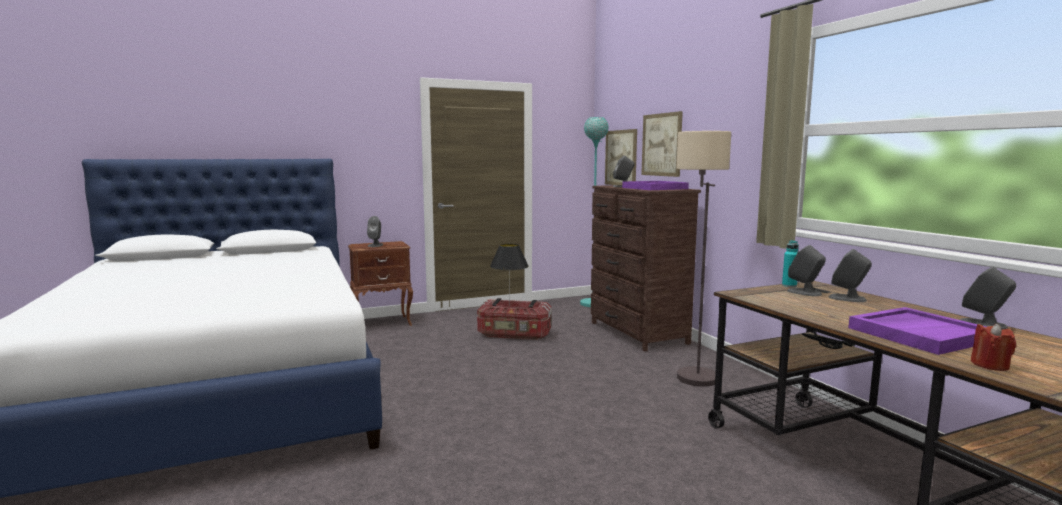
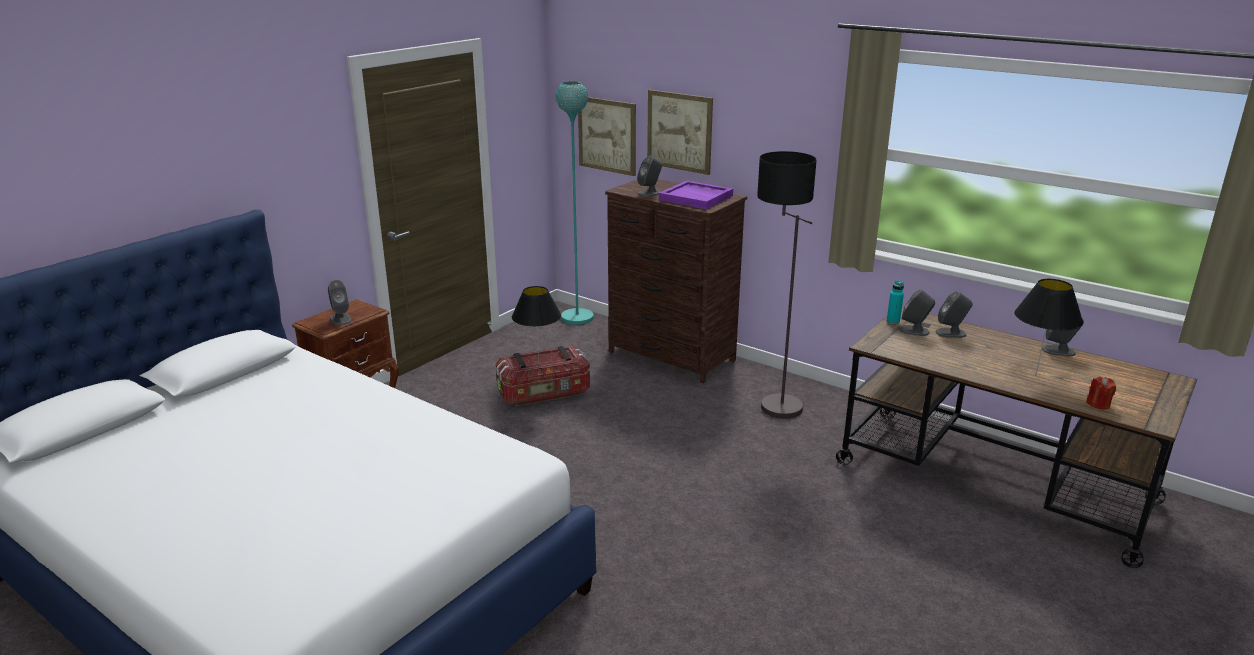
camera: 30 degrees left, 15 degrees up
(693, 374) = (773, 403): beige floor lamp -> black floor lamp
(919, 334) = (1035, 376): purple tray -> black table lamp

